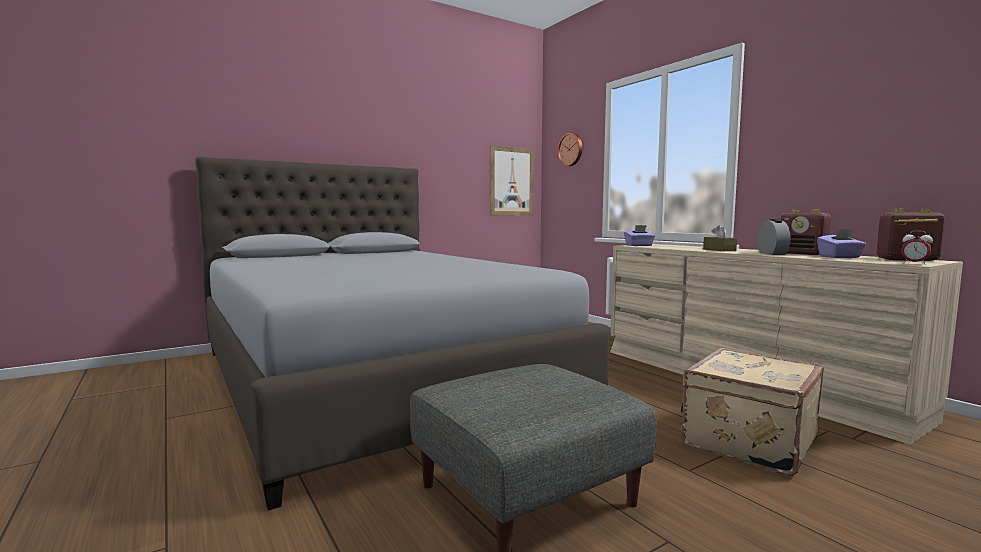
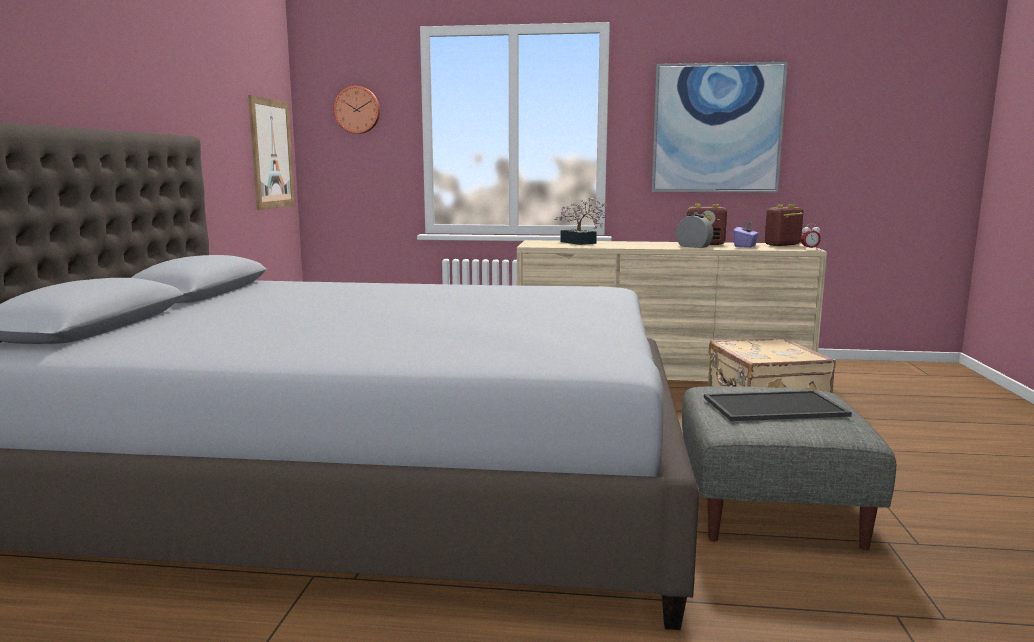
camera: 50 degrees left, 5 degrees up
(525, 388) = (774, 407): none -> tray
(639, 245) = (540, 245): purple tissue box -> none
(681, 246) = (580, 243): none -> potted plant
(719, 250) = (635, 245): brown tissue box -> none
(855, 128) = (717, 128): none -> picture

